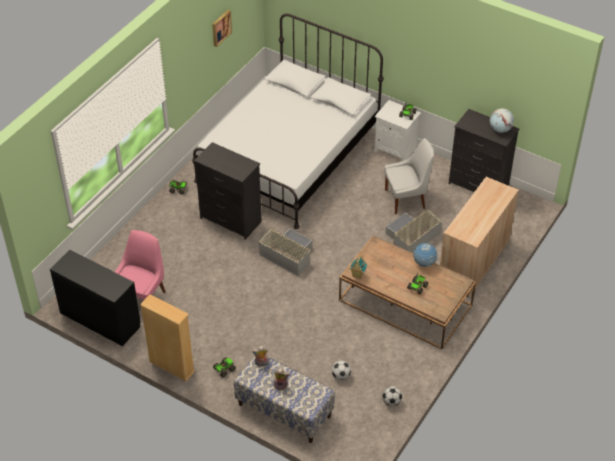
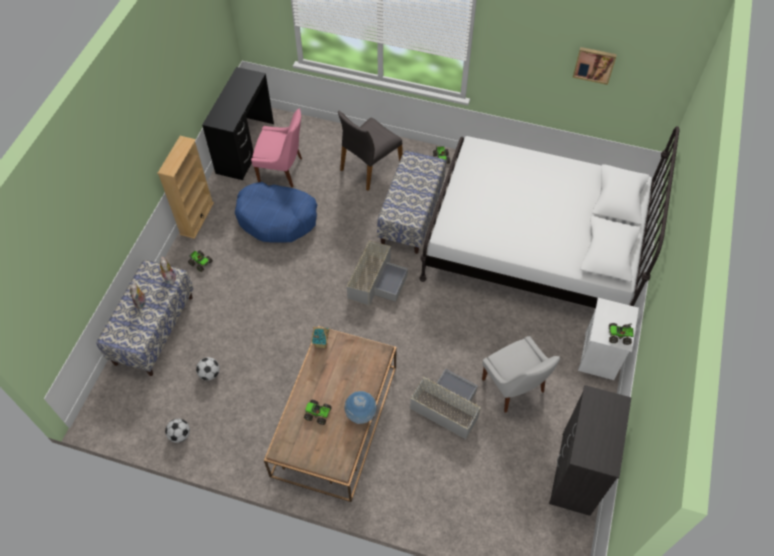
camera: 75 degrees right, 10 degrees up
(166, 236) = (370, 167): none -> grey chair
(196, 308) = (277, 218): none -> blue dog bed
(231, 220) = (411, 216): black dresser -> bench
(473, 261) = (429, 491): beige cabinet -> none
(500, 129) = (604, 449): globe -> none

